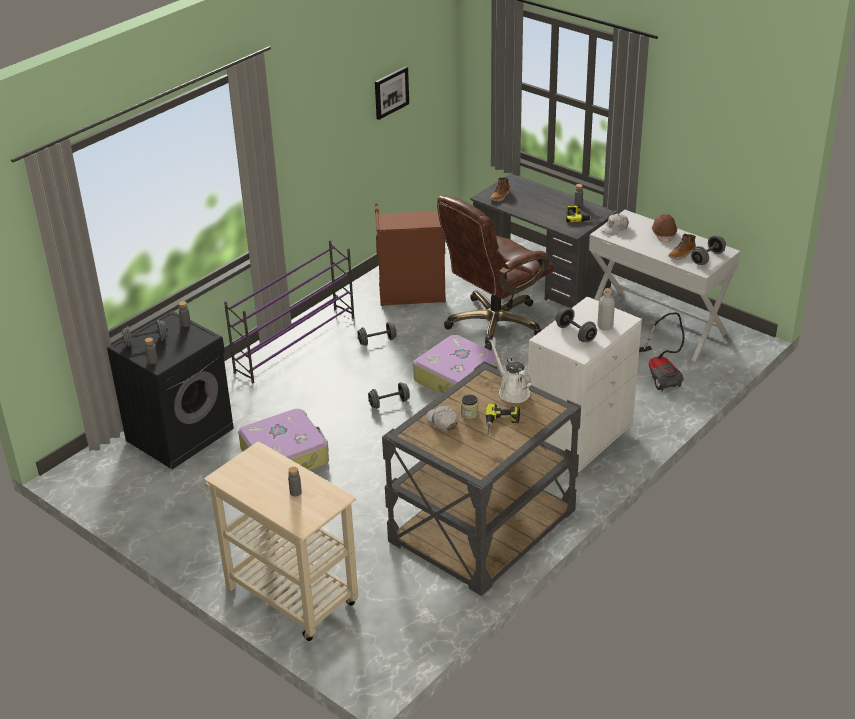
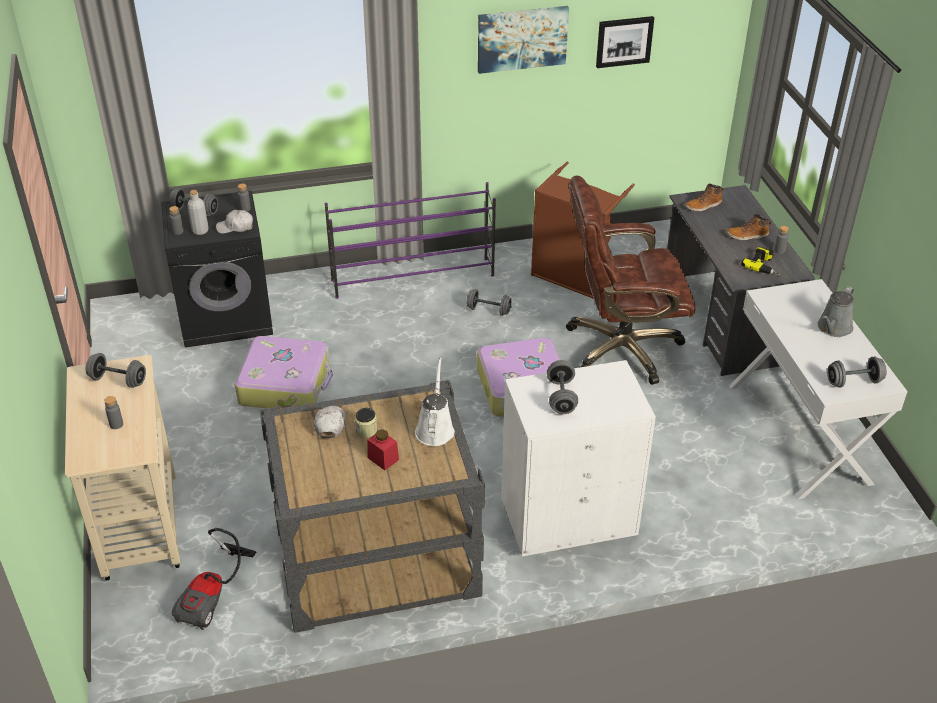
camera: 35 degrees right, 5 degrees up
(329, 111) = (522, 38): none -> picture
(389, 403) = (430, 380): grey dumbbell -> grey dumbbell (118, 380)
(501, 423) = (383, 459): power drill -> red jar
(605, 326) = (603, 405): grey bottle -> grey bottle (200, 231)
(615, 228) = (783, 296): white cap -> white cap (235, 227)
(660, 373) = (742, 492): vacuum cleaner -> vacuum cleaner (214, 596)
(663, 234) = (833, 328): brown hard hat -> grey watering can
(682, 254) = (828, 362): boot -> boot (747, 236)

